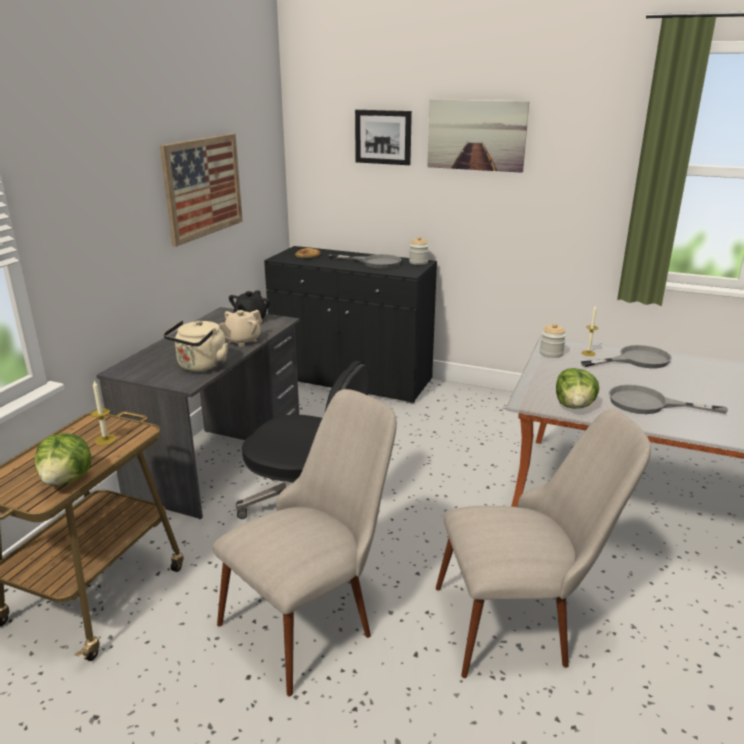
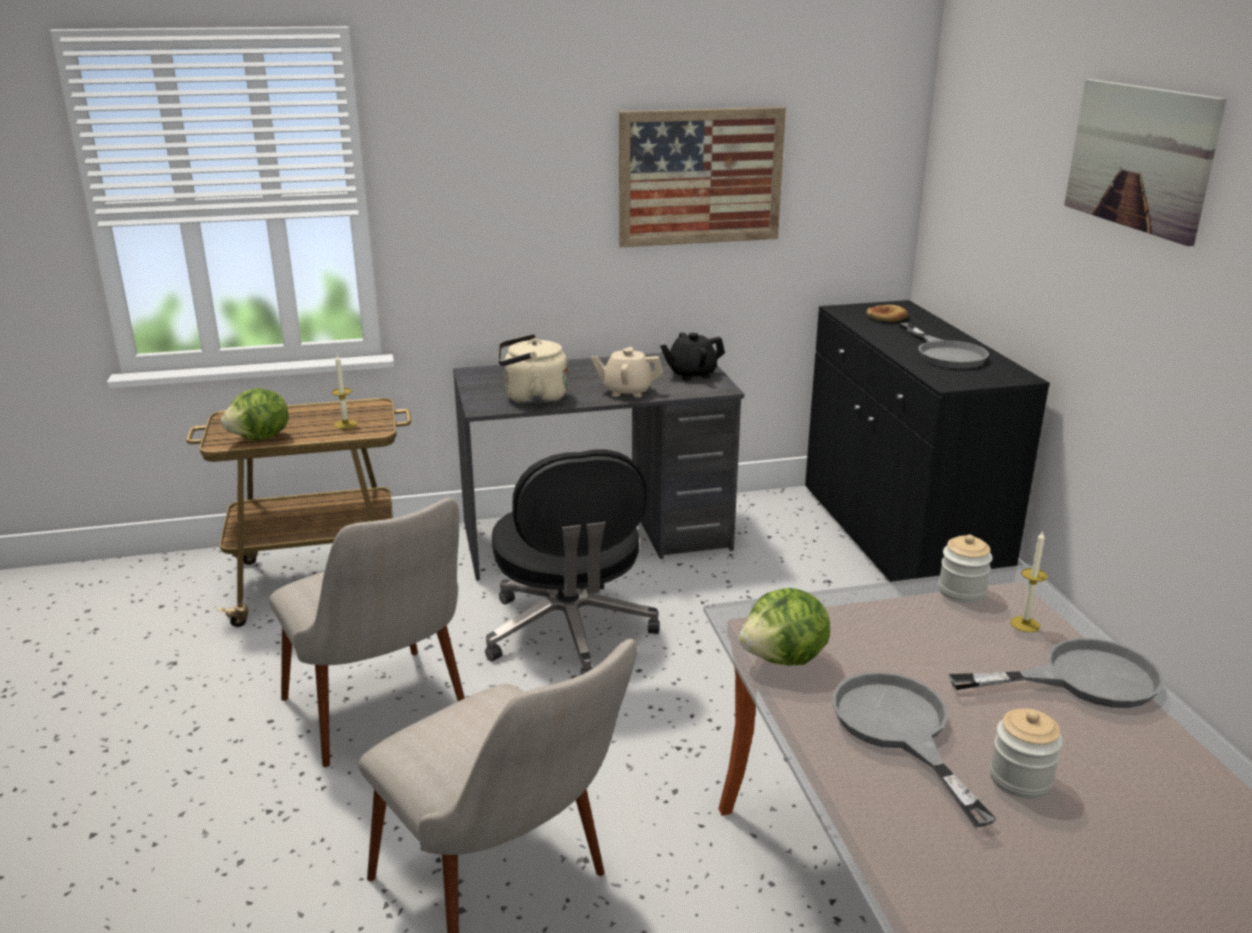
camera: 55 degrees right, 0 degrees up
(313, 616) = (386, 722): beige chair -> beige chair turned 45 degrees clockwise
(383, 137) = (1026, 140): picture -> none
(418, 262) = (1011, 375): jar -> jar (1020, 779)
(636, 360) = (1080, 679): grey frying pan -> grey frying pan turned 45 degrees counterclockwise

